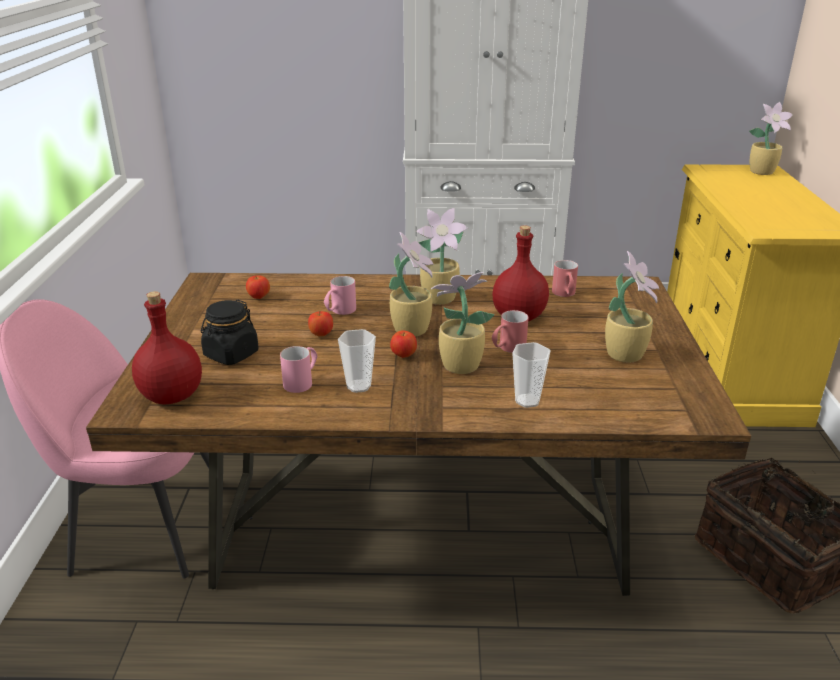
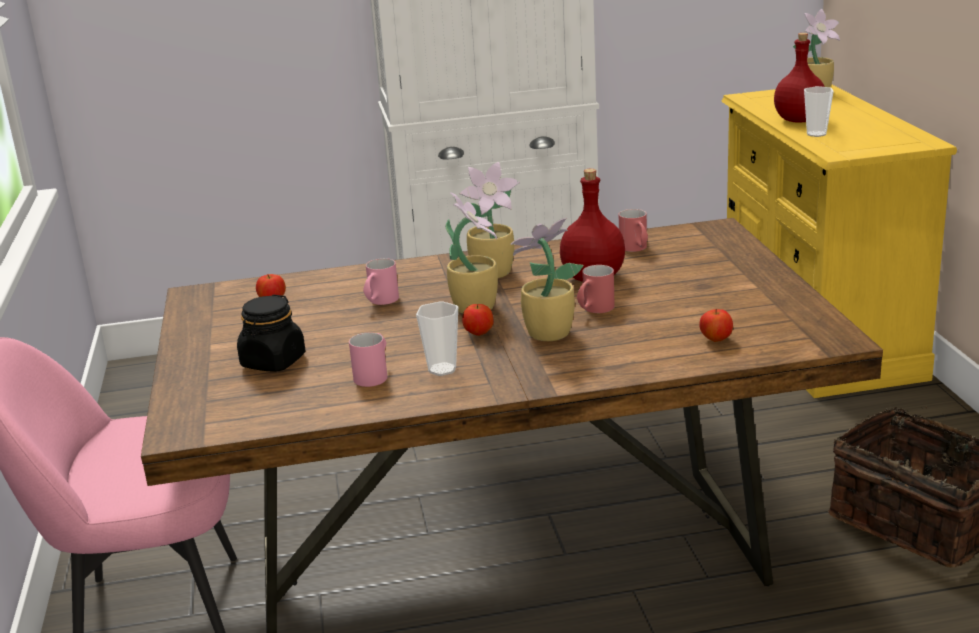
camera: 10 degrees left, 5 degrees down
(172, 397) = (227, 412): red bottle -> red bottle (799, 120)
(321, 334) = (370, 327): apple -> apple (715, 340)
(527, 401) = (638, 354): cup -> cup (816, 134)
(625, 354) = (726, 296): potted plant -> none

